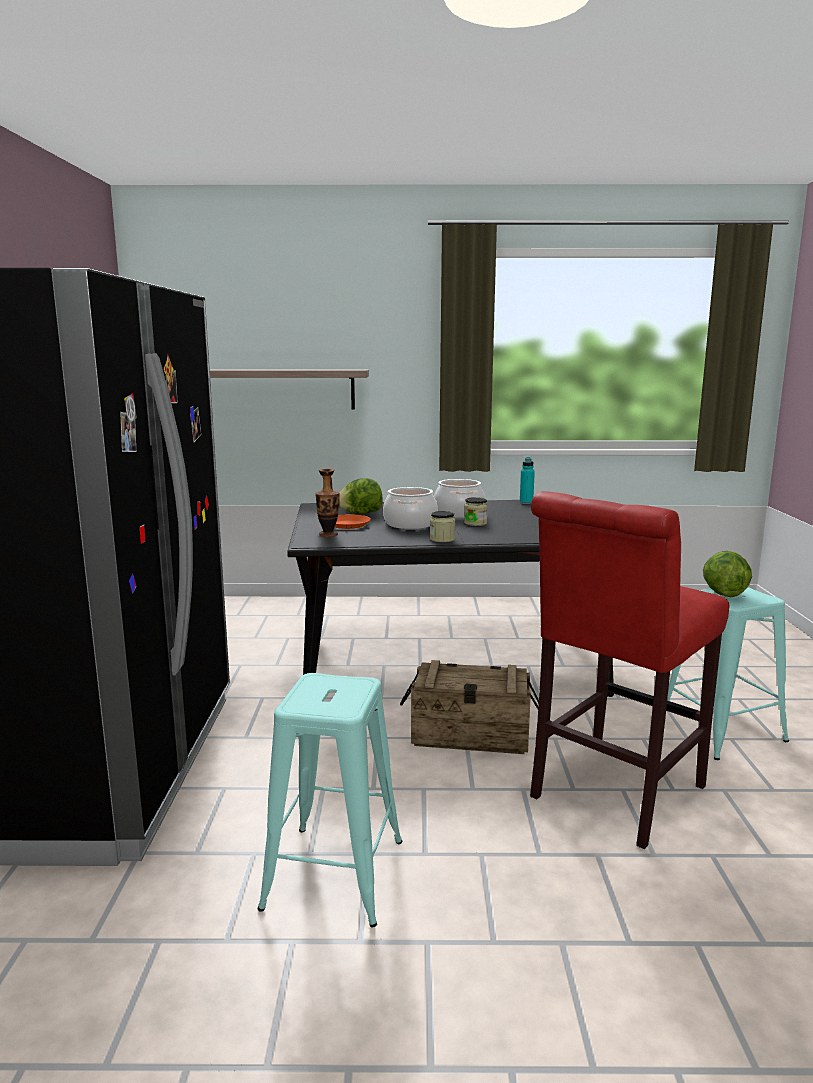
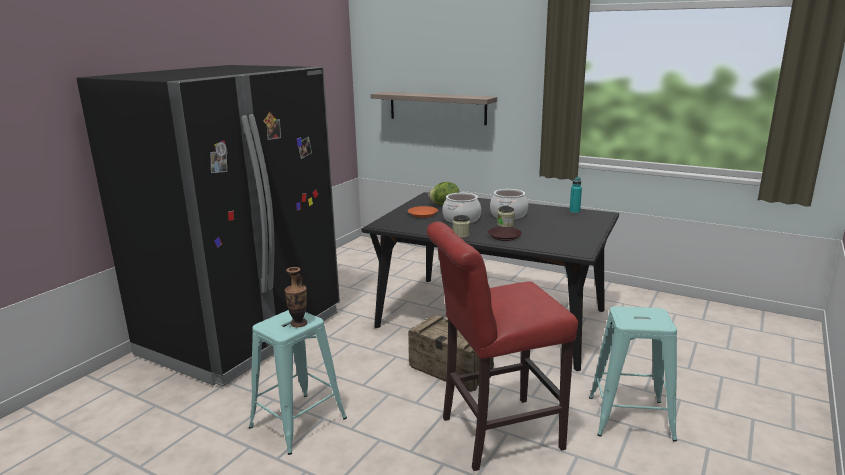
camera: 30 degrees right, 5 degrees up
(328, 535) = (399, 220): vase -> vase (298, 323)
(497, 534) = (504, 236): none -> brown plate
(722, 594) = (633, 313): lettuce -> none

